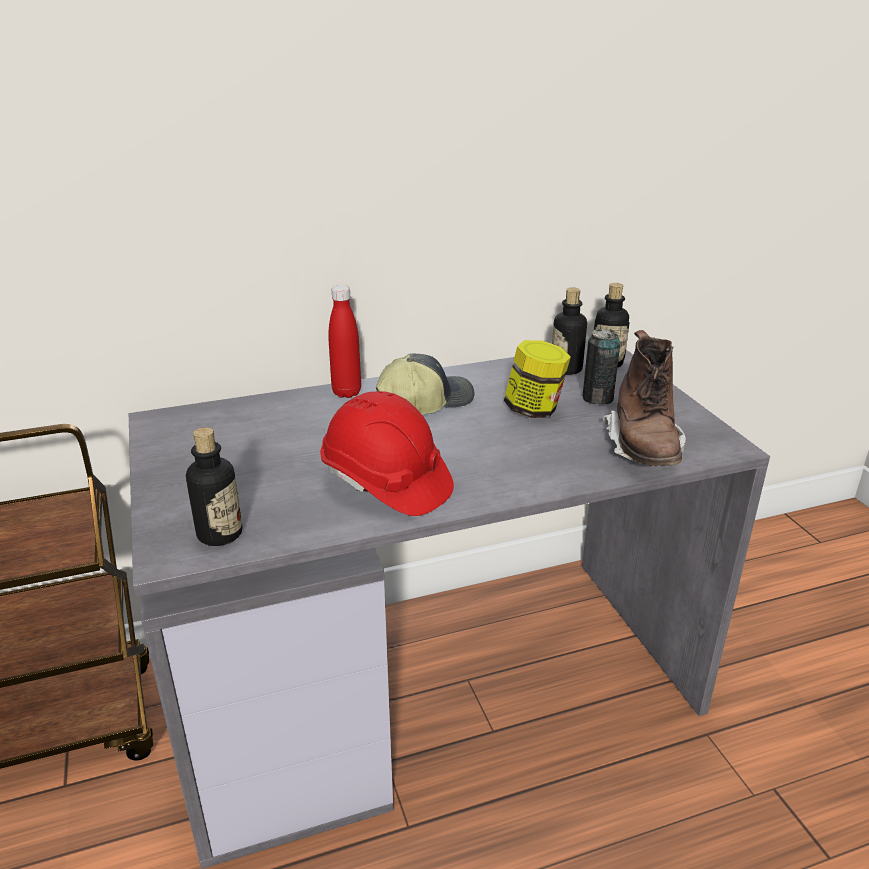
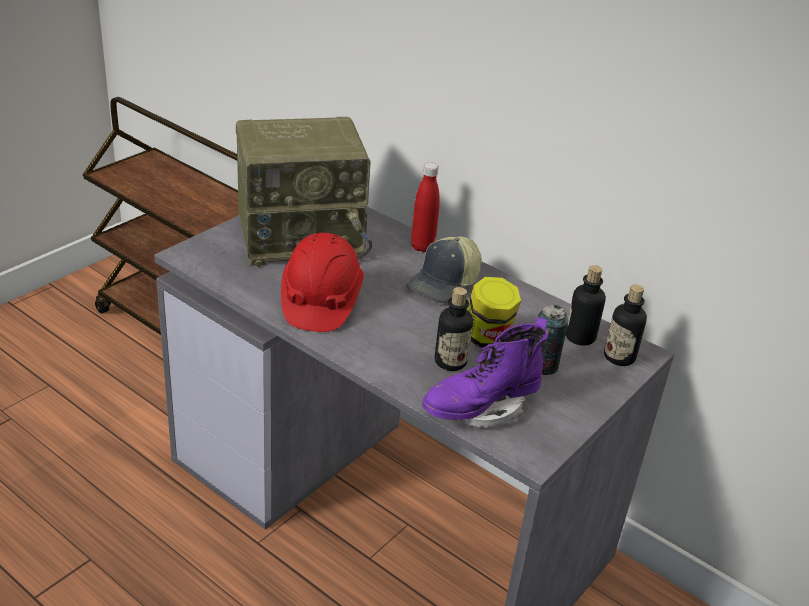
camera: 55 degrees right, 5 degrees up
(220, 534) = (217, 262): bottle -> bottle (450, 362)
(241, 455) = (302, 237): none -> radio
(424, 402) = (444, 283): cap -> cap turned 105 degrees clockwise
(643, 448) = (481, 408): brown boot -> purple boot

